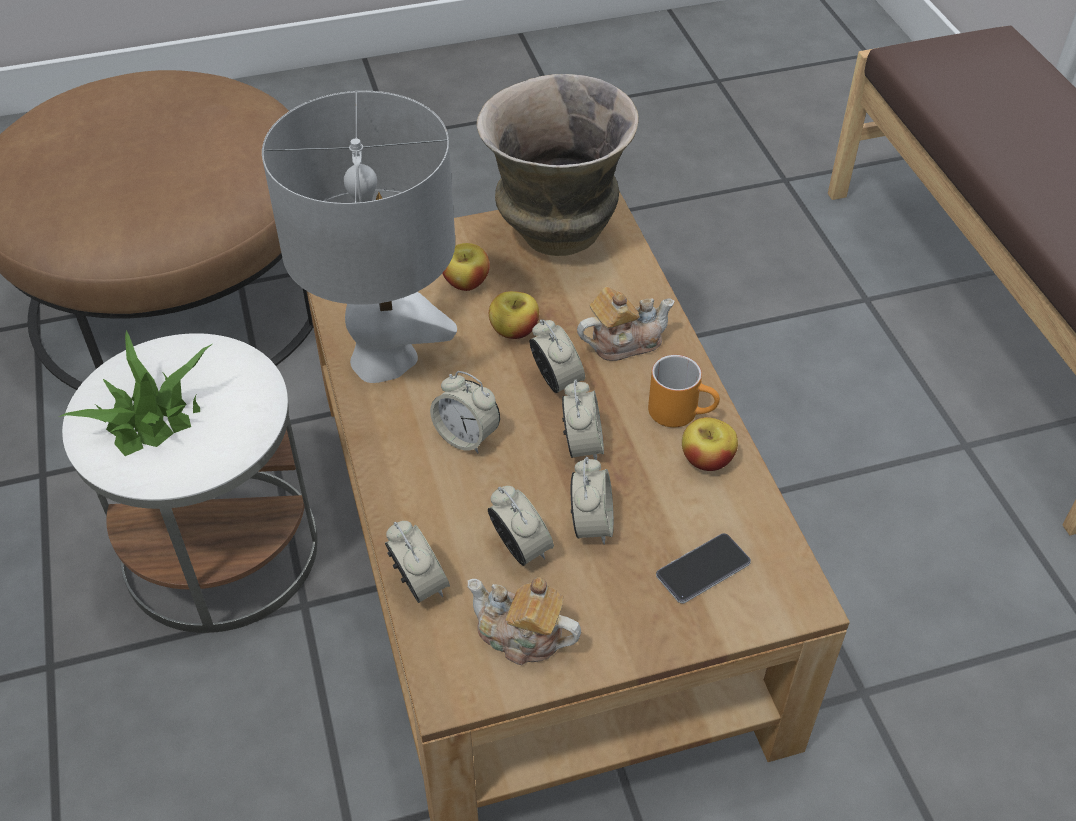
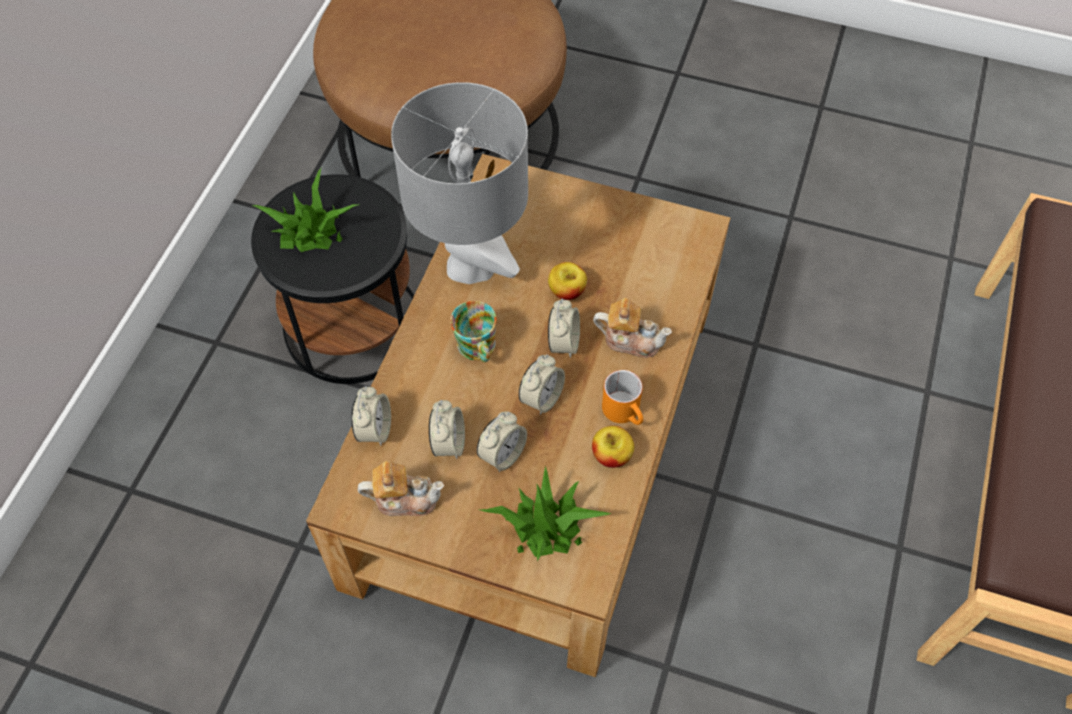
camera: 35 degrees right, 10 degrees up
(220, 549) = (352, 324): white side table -> black side table
(466, 282) = (565, 238): apple -> none
(466, 436) = (477, 349): alarm clock -> mug
(521, 636) = (404, 498): teapot -> teapot turned 120 degrees clockwise
(555, 237) = (653, 234): vase -> none
(703, 569) = (544, 526): phone -> potted plant

